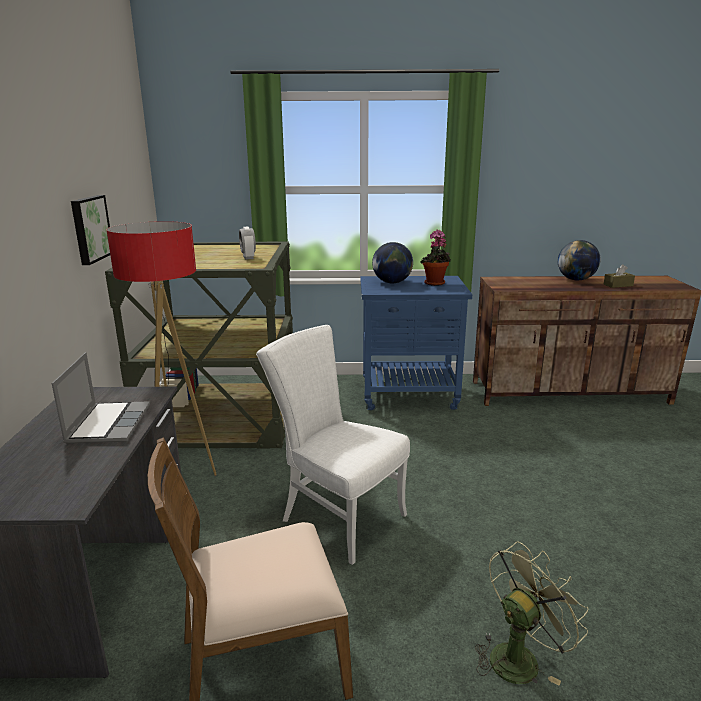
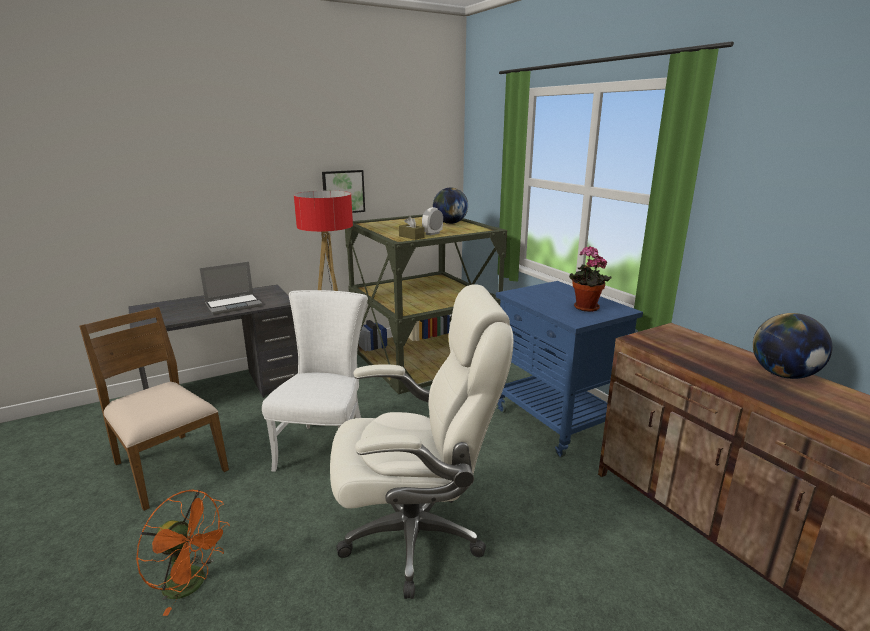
camera: 60 degrees right, 0 degrees up
(392, 282) = (555, 293): globe -> globe (450, 223)
(514, 499) = (415, 537): none -> white office chair
(519, 656) = (192, 585): green fan -> orange fan
(618, 285) = (820, 408): brown tissue box -> brown tissue box (411, 237)

